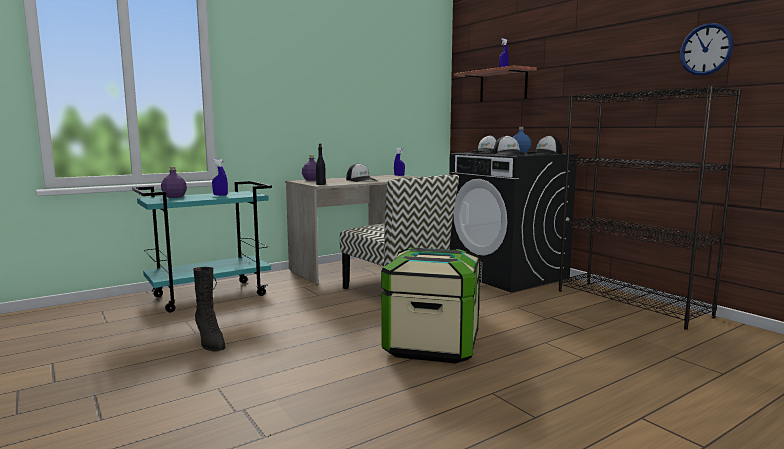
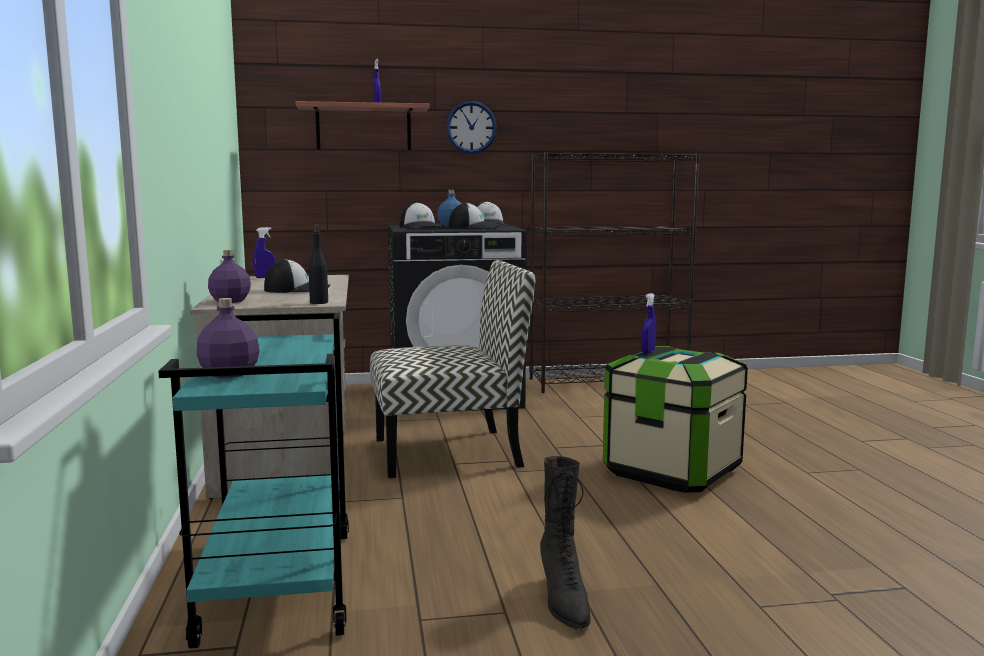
camera: 65 degrees left, 0 degrees up
(210, 342) = (564, 600): black boot -> black boot turned 90 degrees clockwise
(220, 195) = (271, 351): blue spray bottle -> blue spray bottle (648, 352)
(706, 49) = (639, 114): wall clock -> wall clock (471, 127)

